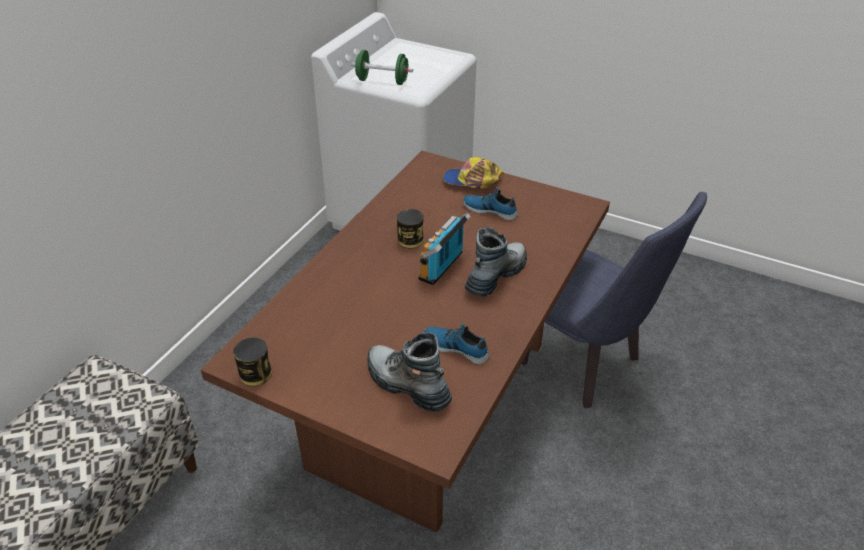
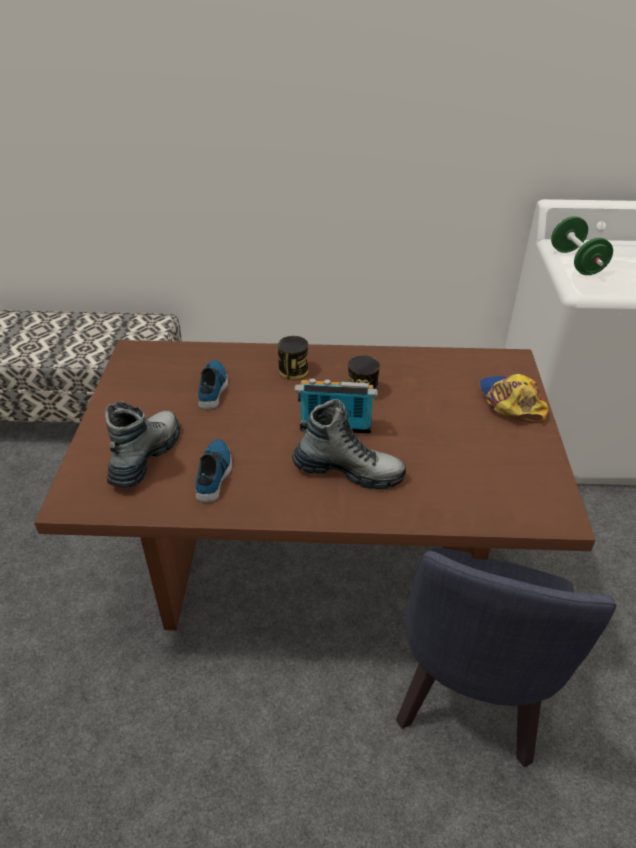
camera: 65 degrees right, 0 degrees up
(255, 374) = (124, 367): can -> can (293, 371)
(490, 210) = (467, 432): shoe -> shoe (213, 388)

